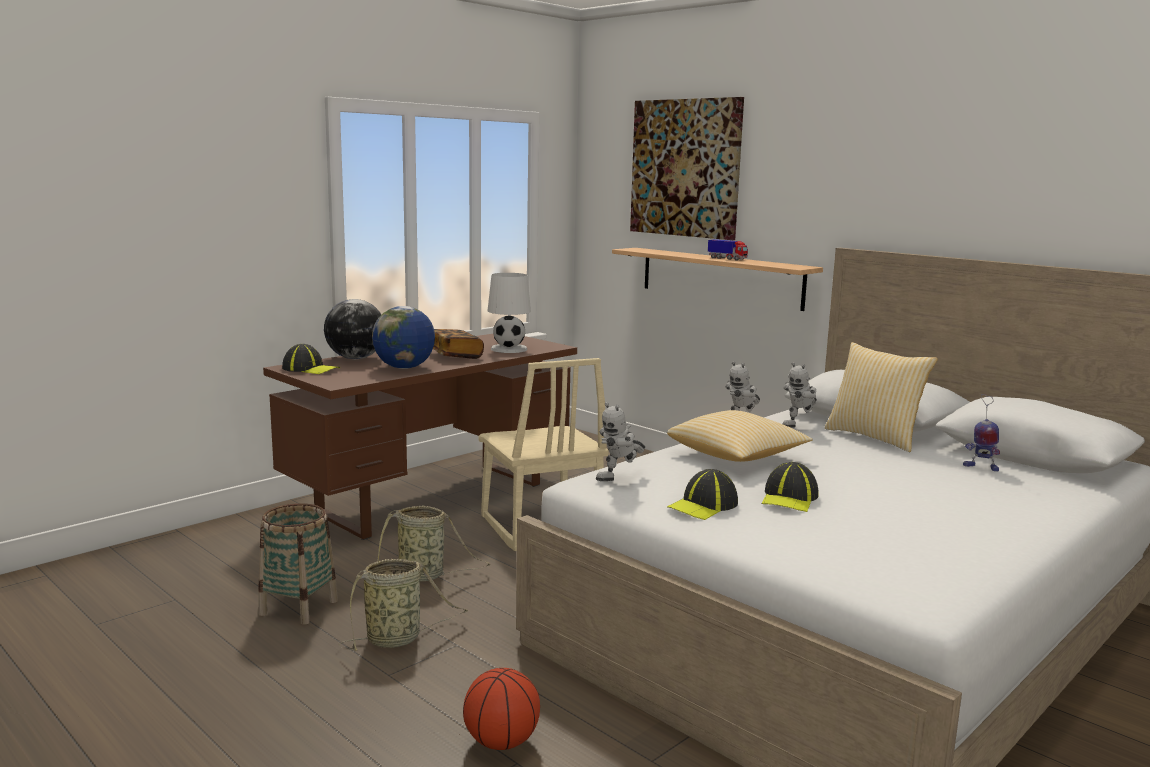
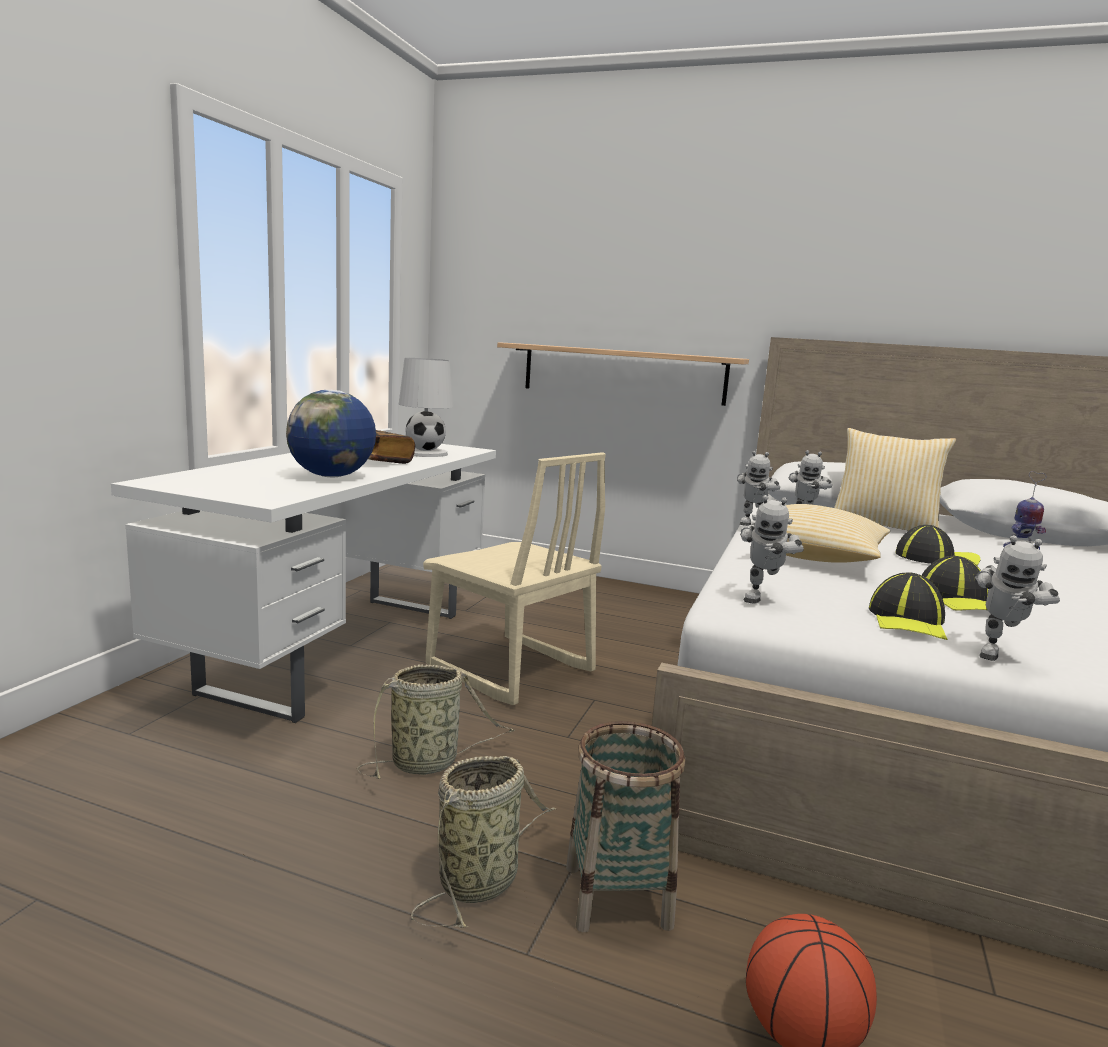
camera: 25 degrees left, 0 degrees up
(298, 607) = (282, 860): basket -> basket (617, 896)
(311, 369) = (195, 482): cap -> cap (935, 558)
(356, 358) = (243, 468): globe -> none
(432, 498) = (342, 649): brown desk -> white desk
(685, 168) = (579, 253): picture -> none
(725, 532) = (997, 653): none -> toy robot
(727, 259) = (641, 351): toy truck -> none

